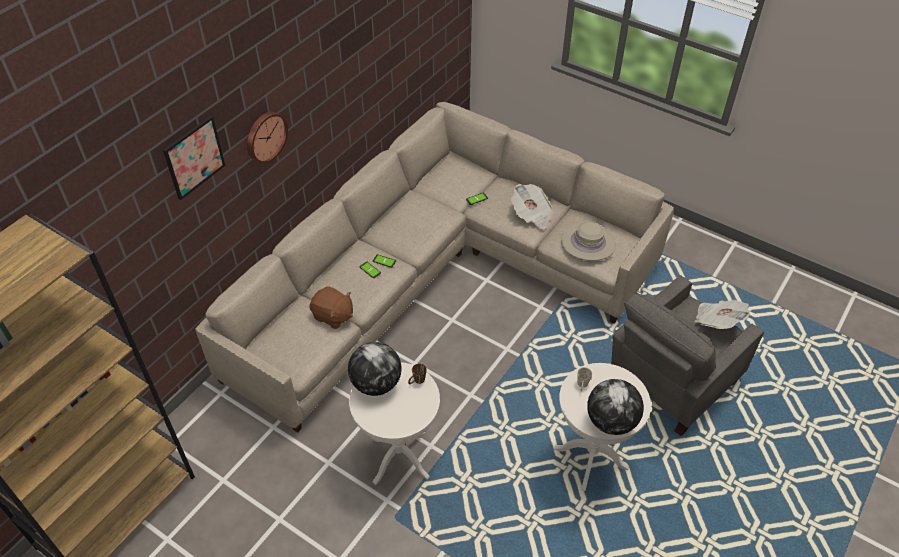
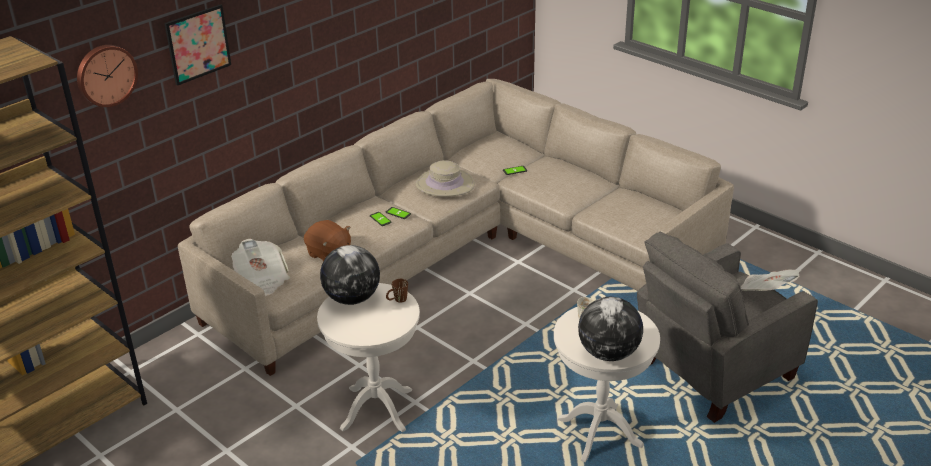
camera: 10 degrees right, 15 degrees down
(265, 136) = (280, 50): wall clock -> wall clock (105, 75)
(532, 215) = (572, 188): newspaper -> newspaper (262, 279)
(588, 243) = (630, 215): beige hat -> beige hat (445, 184)

